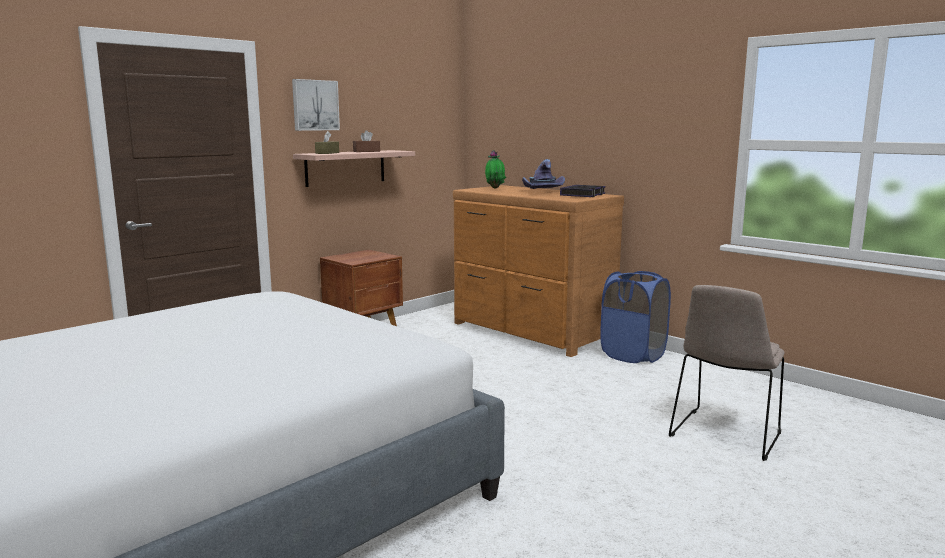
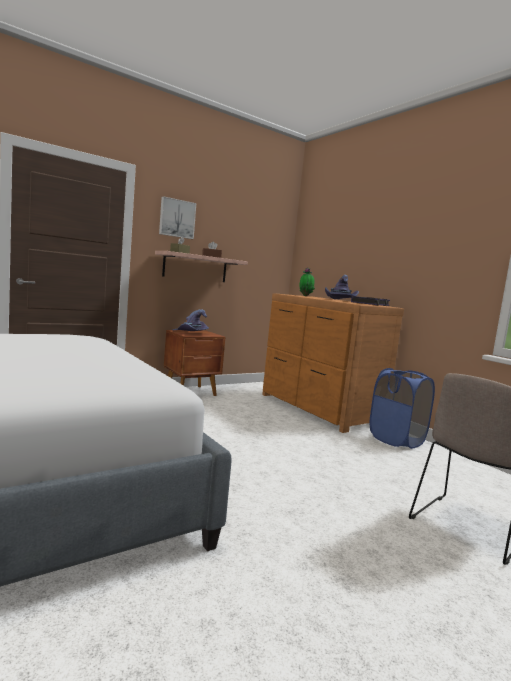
camera: 10 degrees right, 5 degrees down
(356, 258) = (191, 333): none -> purple hat

